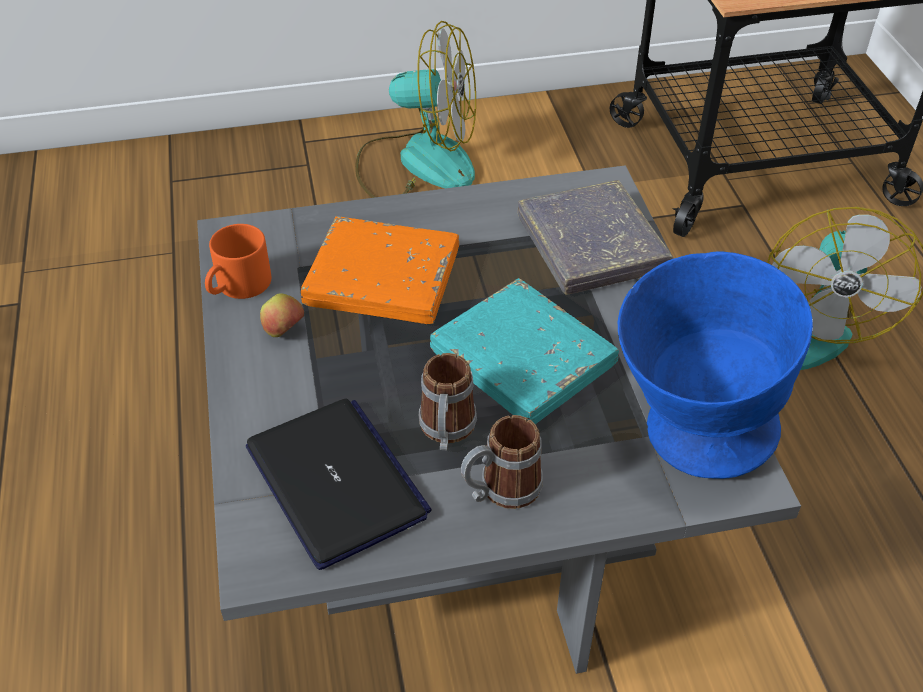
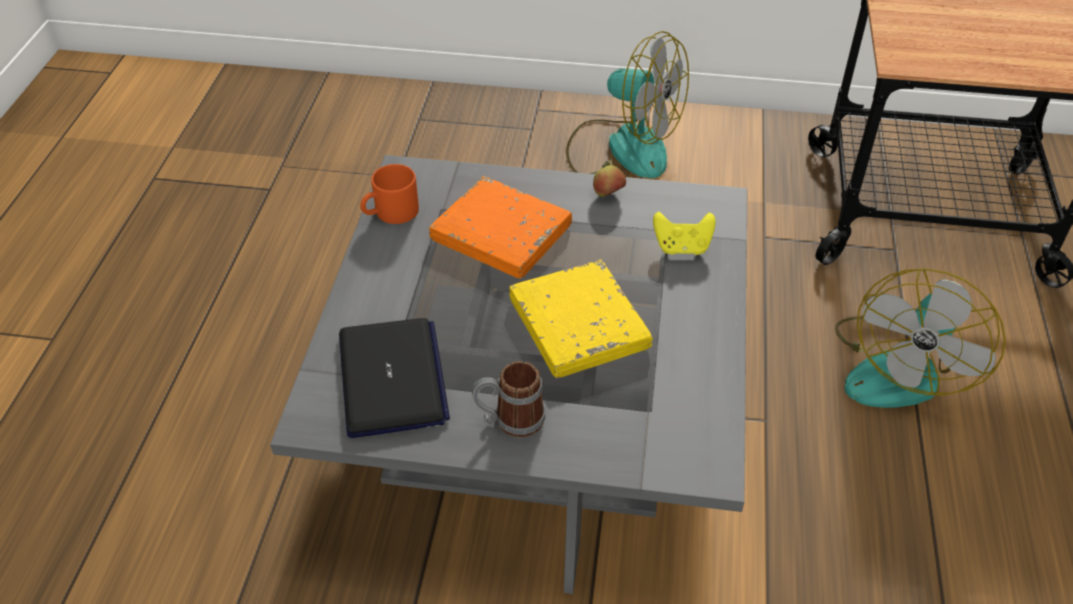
camera: 20 degrees right, 0 degrees up
(284, 331) = (408, 256): apple -> apple (608, 194)
(446, 431) = (491, 364): mug -> none
(522, 359) = (578, 324): turquoise book -> yellow book
(591, 244) = (682, 247): grey book -> yellow game controller
(686, 435) = (679, 420): blue bowl -> none

